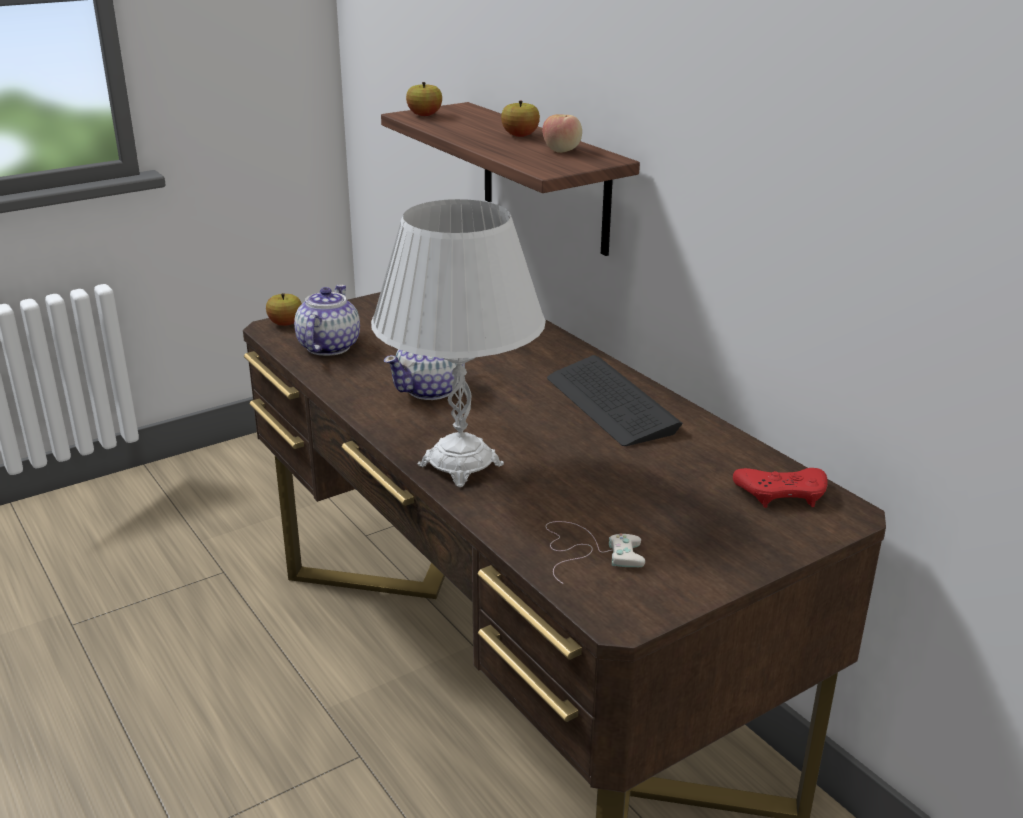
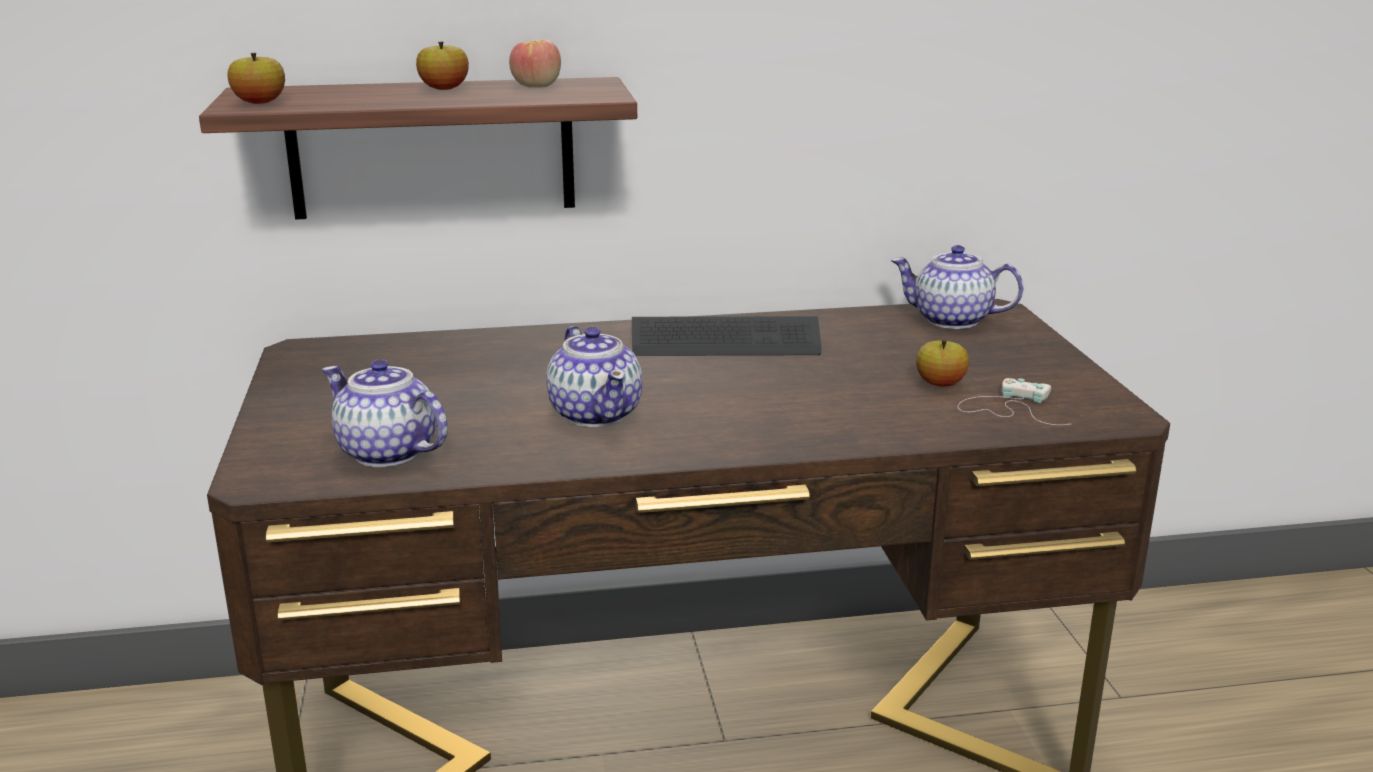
camera: 65 degrees left, 5 degrees down
(285, 324) = (260, 470): apple -> apple (940, 384)
(460, 464) = (798, 430): white table lamp -> none
(782, 493) = (951, 320): red game controller -> teapot

